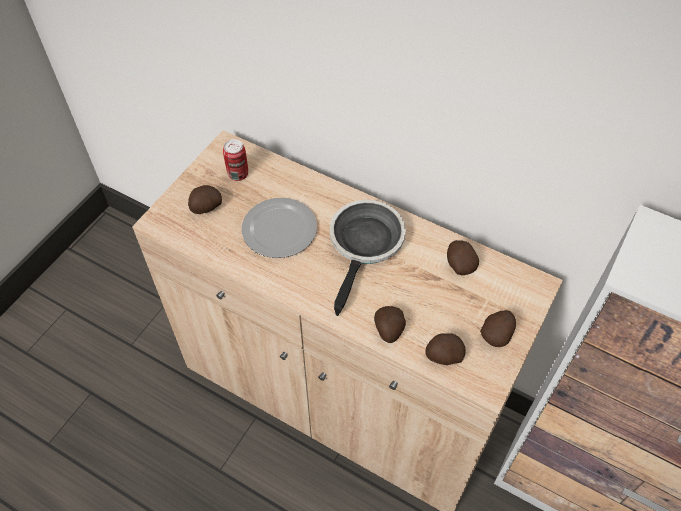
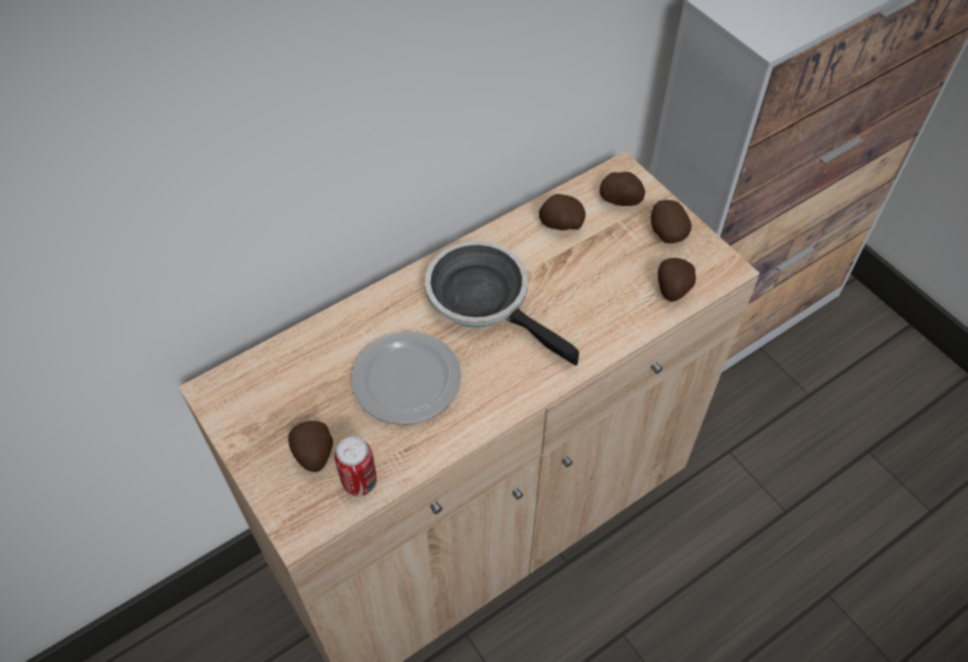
camera: 65 degrees left, 0 degrees up
(238, 174) = (278, 395): can -> can (360, 482)
(388, 330) = (617, 325): potato -> potato (621, 200)

